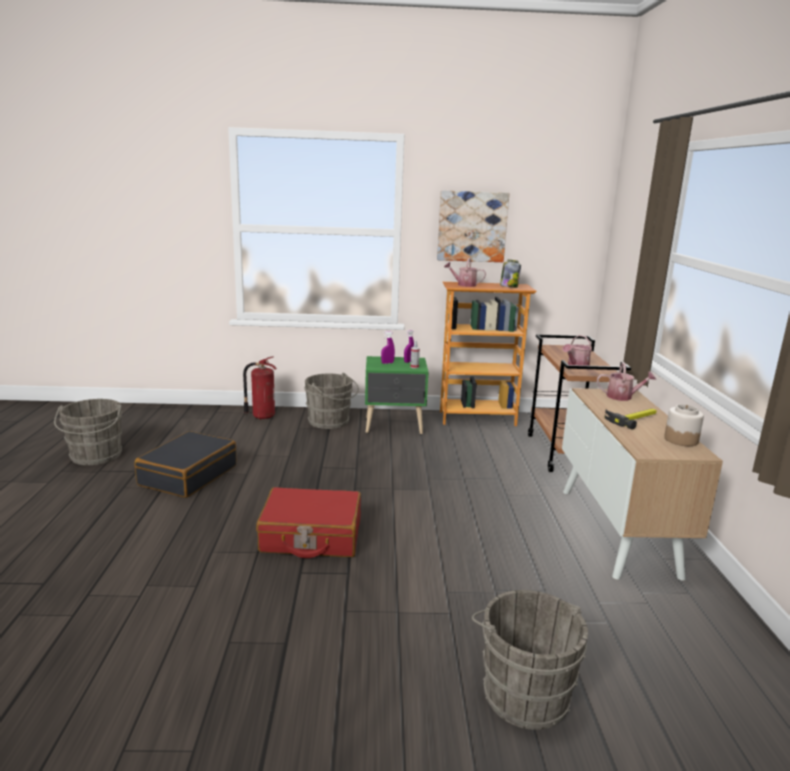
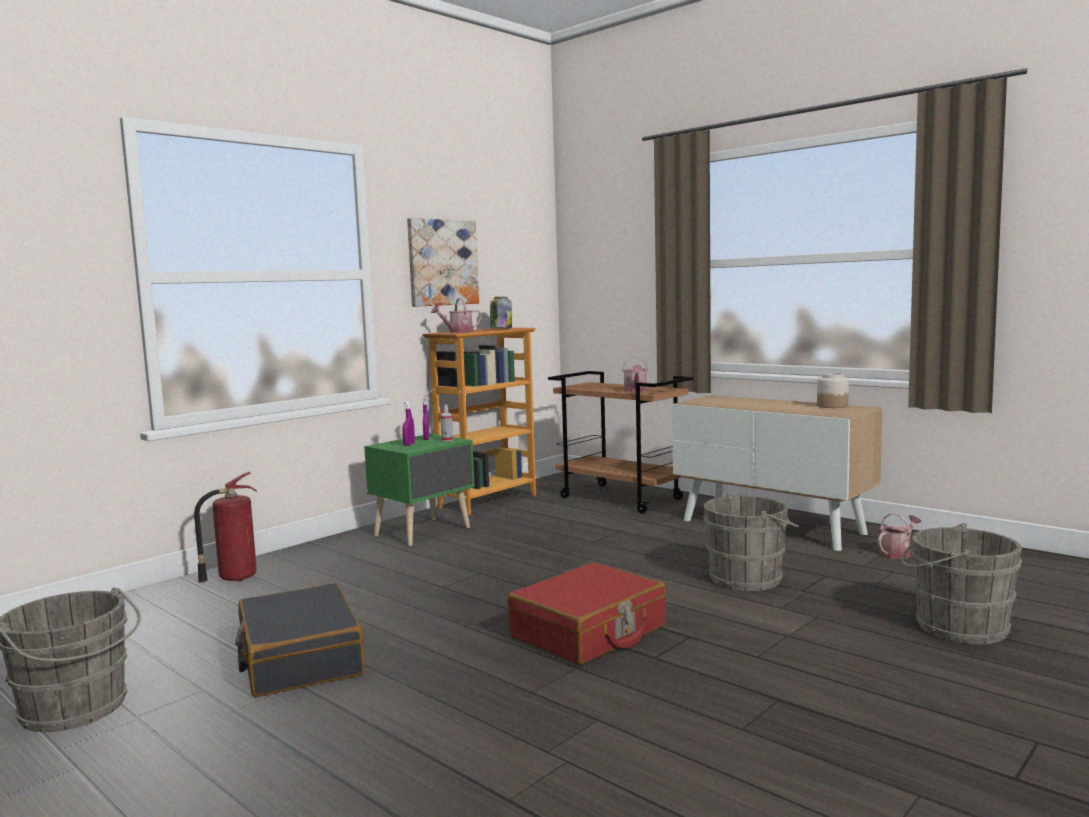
camera: 45 degrees left, 10 degrees down
(330, 422) = (343, 552): grey bucket -> grey bucket (750, 578)
(623, 397) = (721, 399): watering can -> watering can (897, 553)
(632, 419) = (772, 405): hammer -> none

